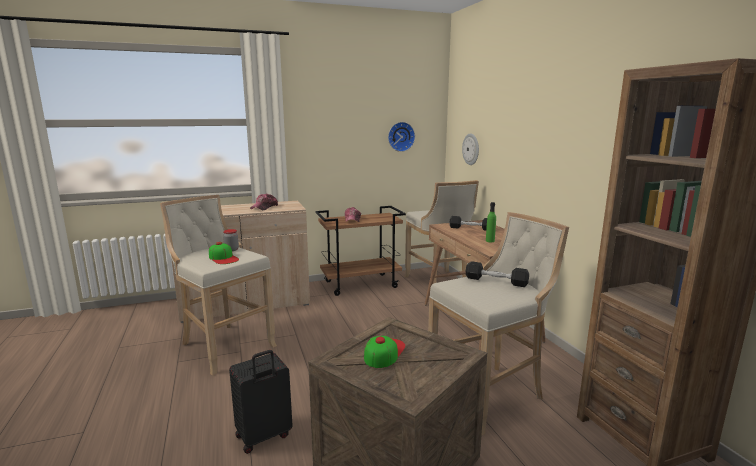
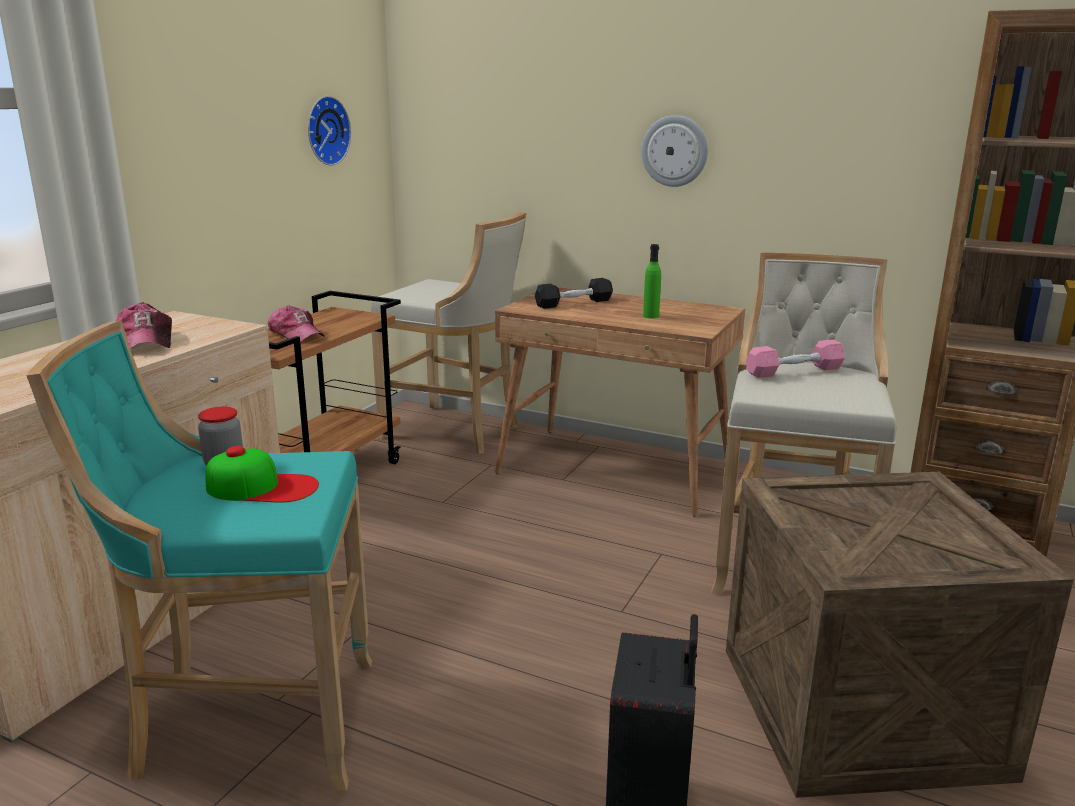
camera: 45 degrees left, 5 degrees up
(224, 345) = (250, 723): beige stool -> turquoise stool
(384, 352) = (860, 527): cap -> none
(471, 149) = (484, 151): wall clock -> wall clock (675, 151)
(496, 281) = (794, 371): black dumbbell -> pink dumbbell

